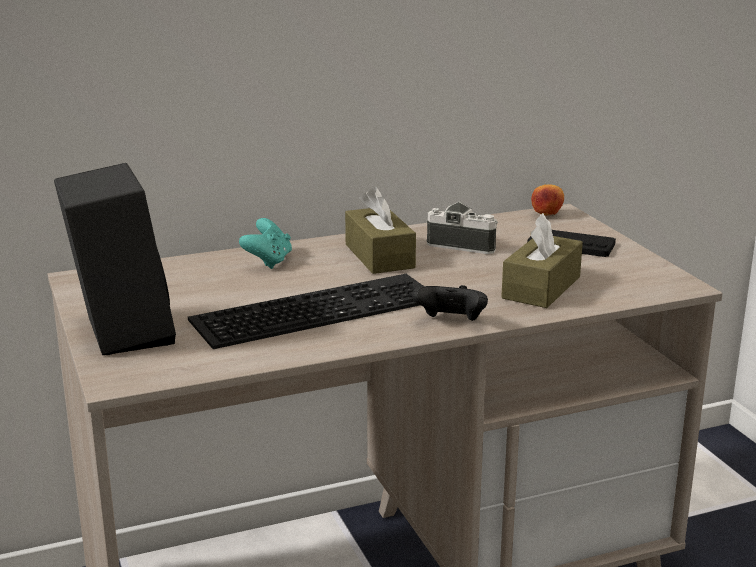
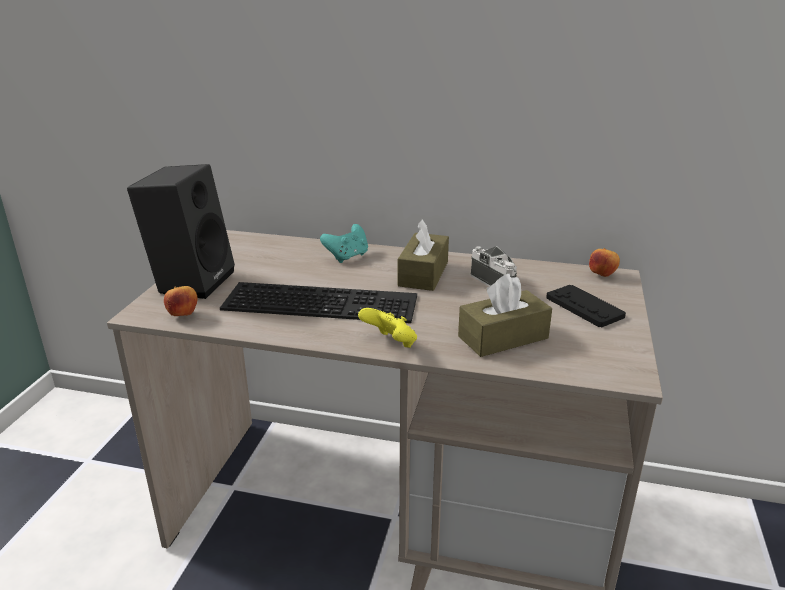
camera: 35 degrees right, 5 degrees up
(176, 366) = (183, 315): none -> apple
(450, 323) = (390, 344): black game controller -> yellow game controller

